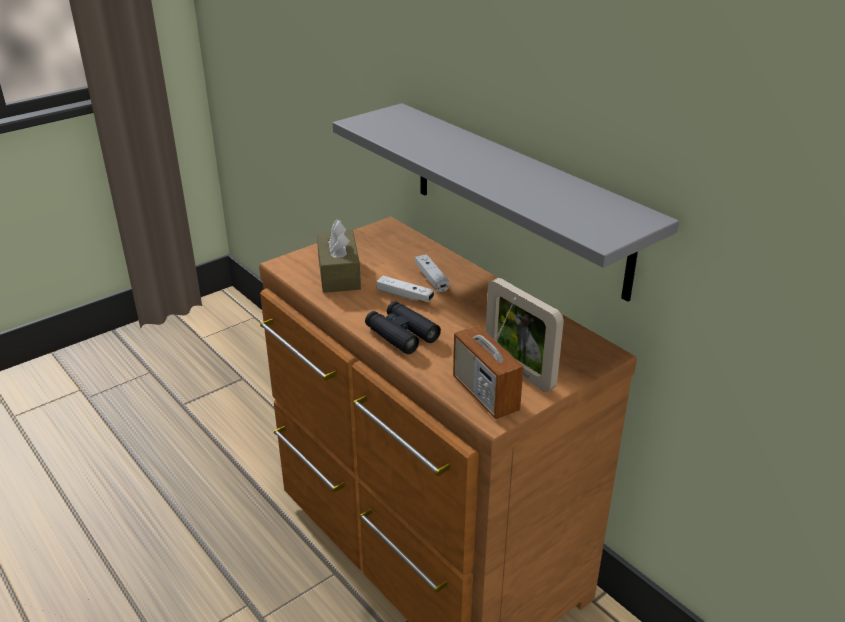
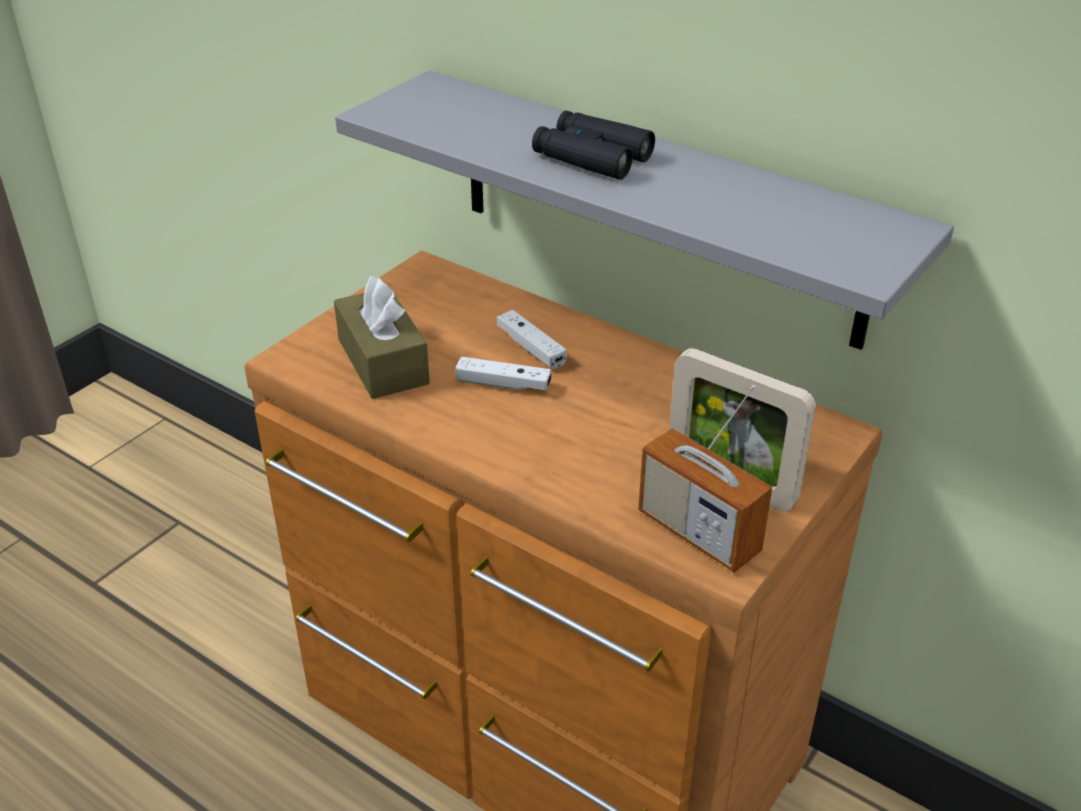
camera: 15 degrees left, 5 degrees up
(401, 334) = (527, 451): black binoculars -> black binoculars (592, 157)

